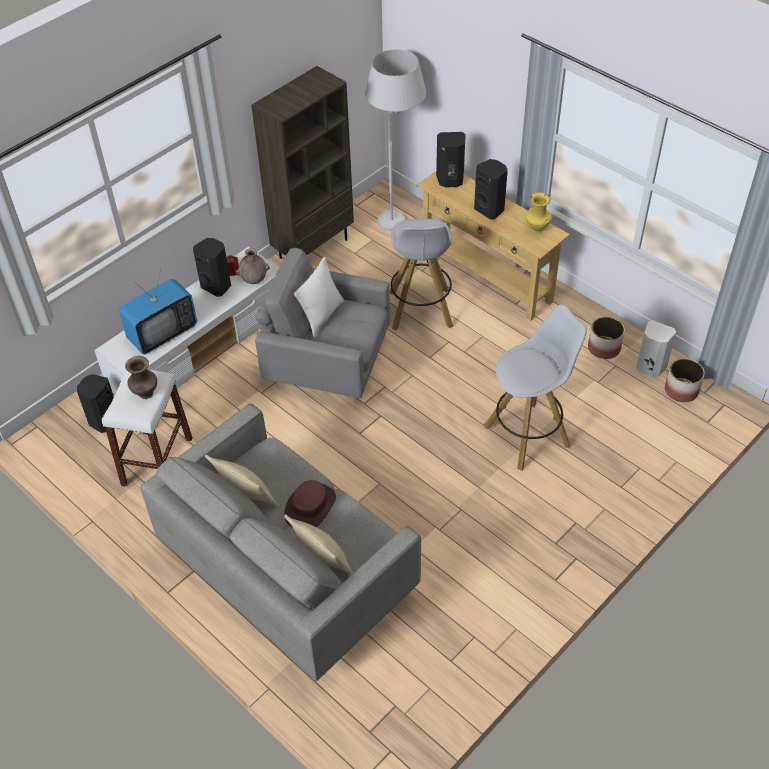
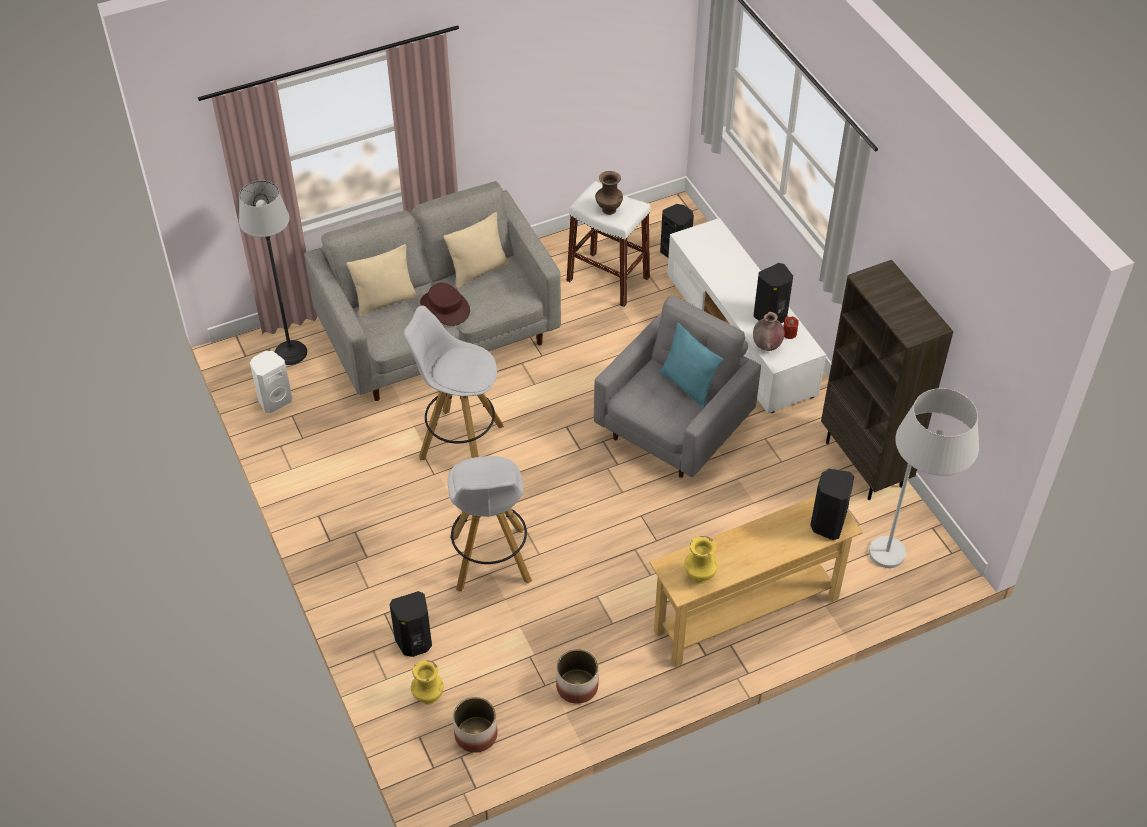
camera: 110 degrees right, 0 degrees up
(163, 334) = (718, 265): television -> none
(322, 316) = (688, 386): white pillow -> turquoise pillow
(366, 705) = (291, 352): none -> floor lamp
(421, 310) = (716, 531): white stool -> white stool (459, 441)
(490, 209) = (755, 544): black speaker -> black speaker (415, 643)
(650, 368) = (524, 719): white speaker -> white speaker (274, 400)
(673, 429) = (428, 697): none -> yellow vase

